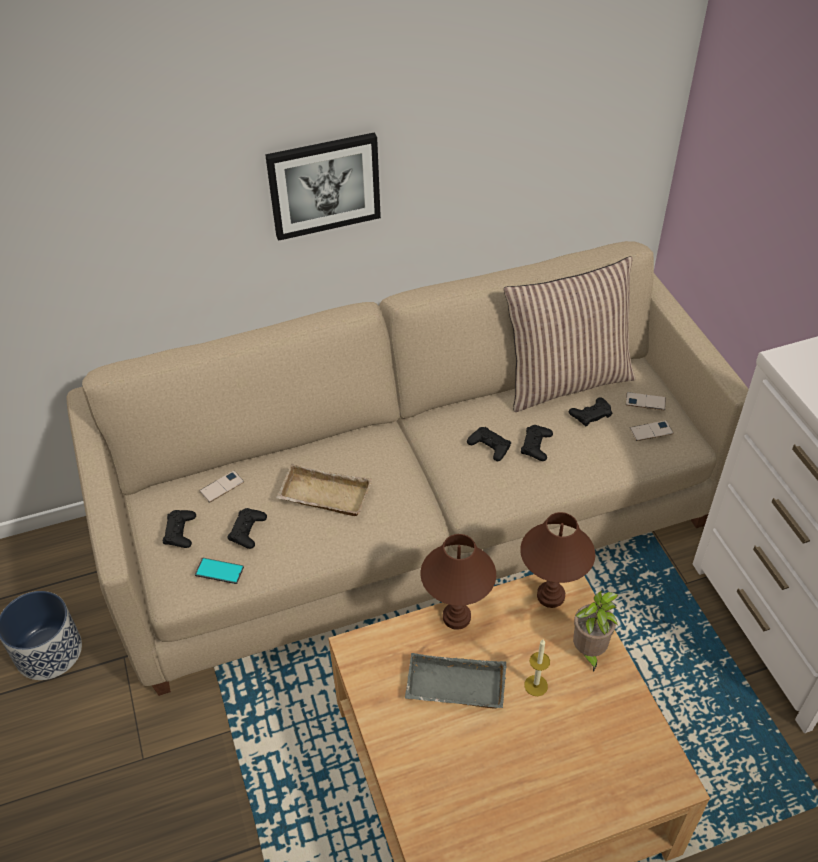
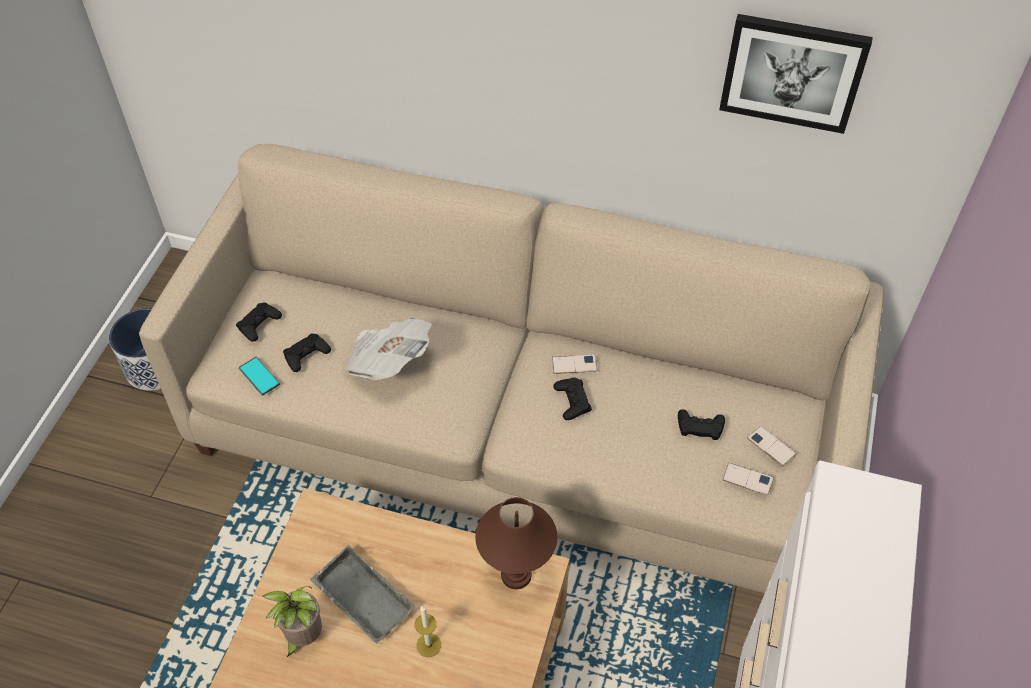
camera: 35 degrees right, 5 degrees up
(221, 486) = (321, 304): phone -> phone (574, 364)
(323, 497) = (388, 362): beige tray -> newspaper
(324, 185) = (524, 63): picture -> picture (793, 72)
(456, 617) = (418, 539): brown table lamp -> none
(536, 446) = (616, 426): black game controller -> none
(565, 380) = (710, 379): pillow -> none
(589, 652) = (501, 648): potted plant -> potted plant (303, 637)

